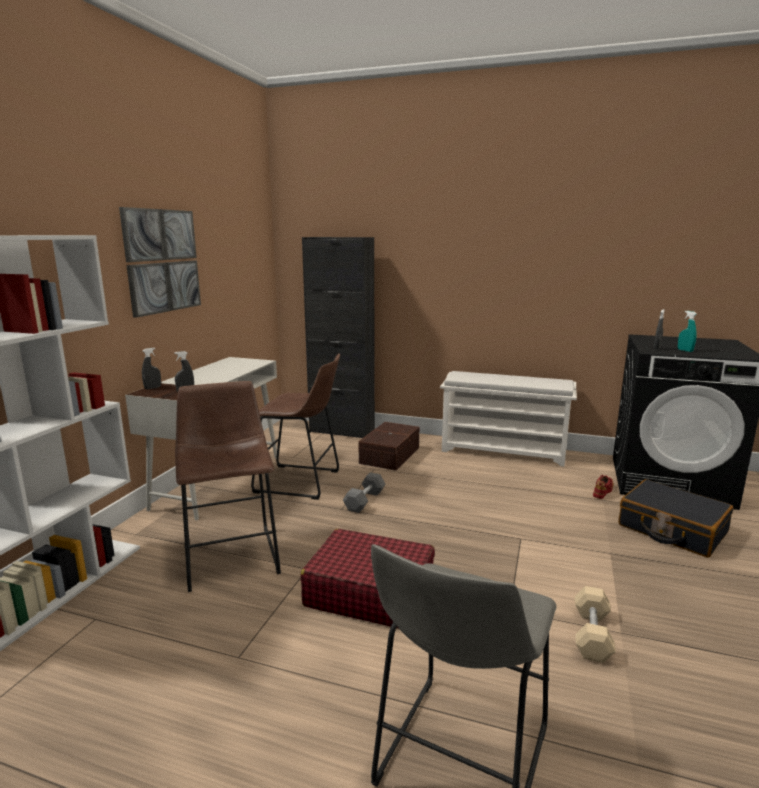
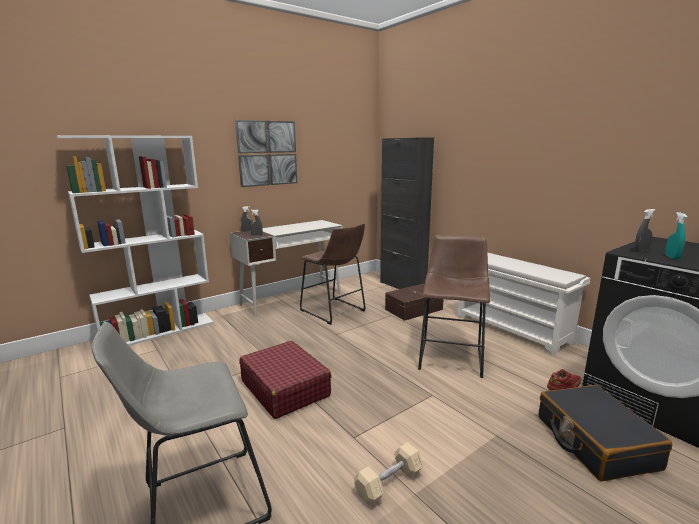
camera: 35 degrees right, 0 degrees up
(231, 553) = (247, 340): brown stool -> brown stool (451, 355)
(364, 501) = (356, 334): grey dumbbell -> none

